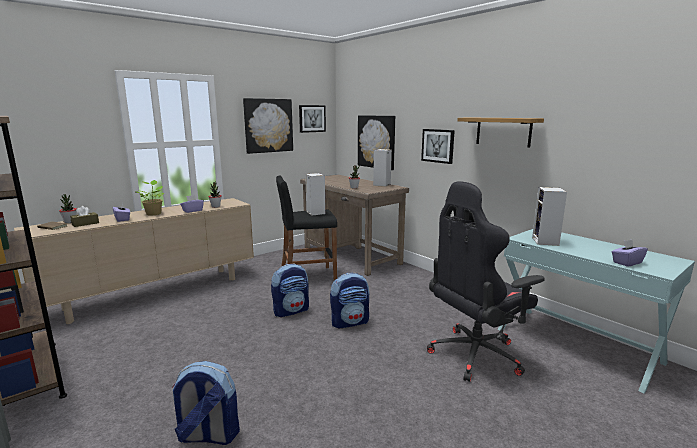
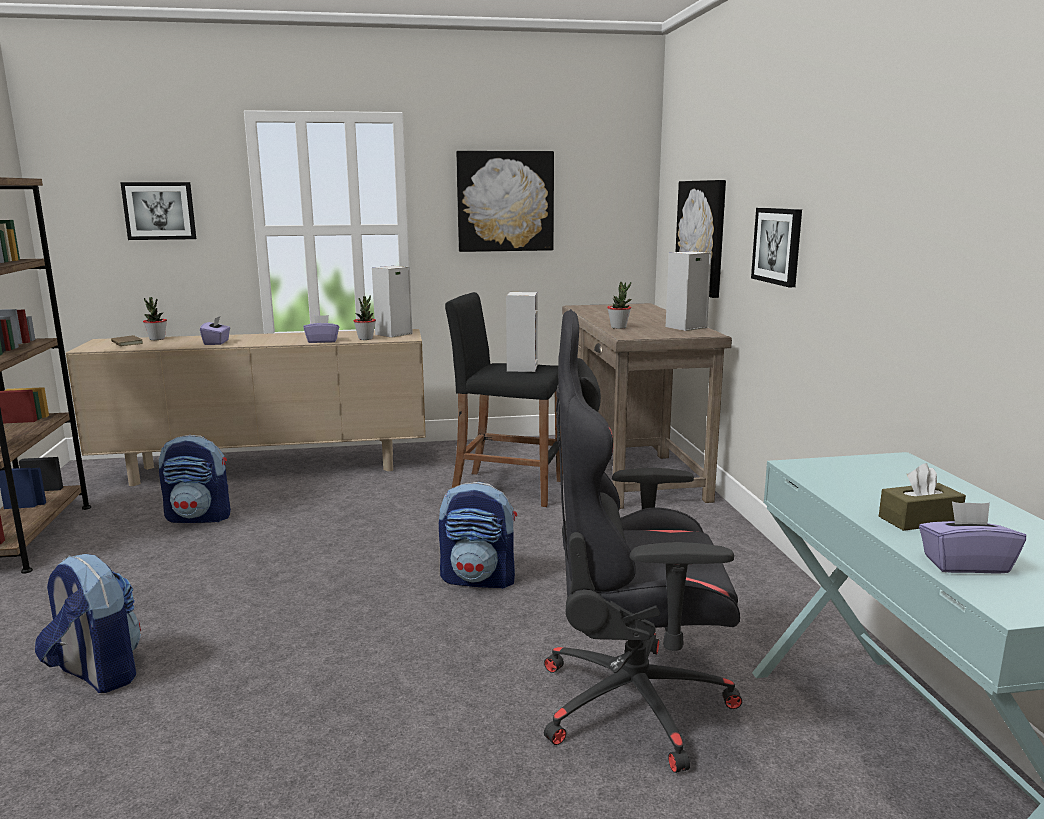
camera: 30 degrees right, 0 degrees up
(85, 224) = (167, 343): brown tissue box -> brown tissue box (919, 520)
(154, 213) = (267, 339): potted plant -> none
(291, 311) = (412, 537): backpack -> backpack (200, 517)
(312, 118) = (601, 189): picture -> picture (159, 211)
(503, 131) = (873, 212): shelf -> none
(546, 242) = (850, 483): speaker -> speaker (393, 334)

